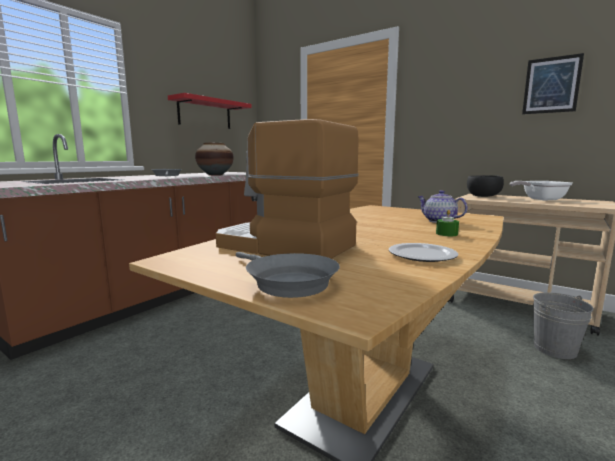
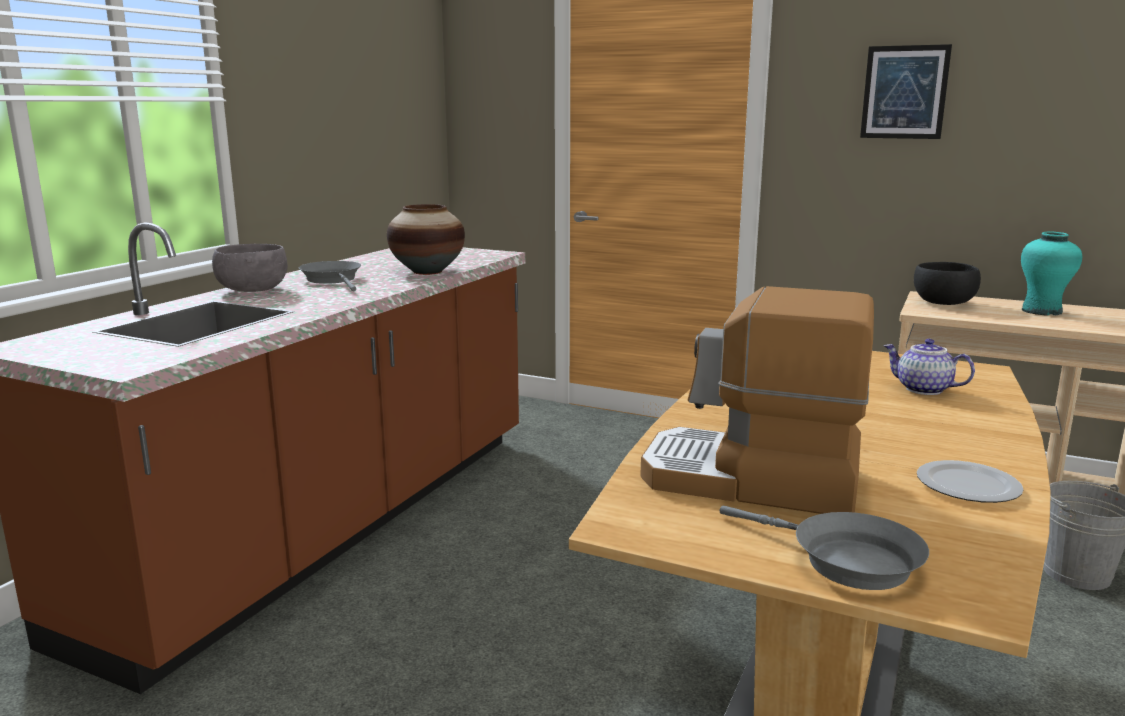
camera: 10 degrees left, 5 degrees up
(124, 176) = (252, 290): none -> grey bowl
(205, 114) = (357, 119): red shelf -> none
(446, 234) = (961, 427): green candle -> none
(540, 199) = (1041, 311): frying pan -> turquoise vase
(551, 85) = (1062, 102): picture -> picture (904, 92)

